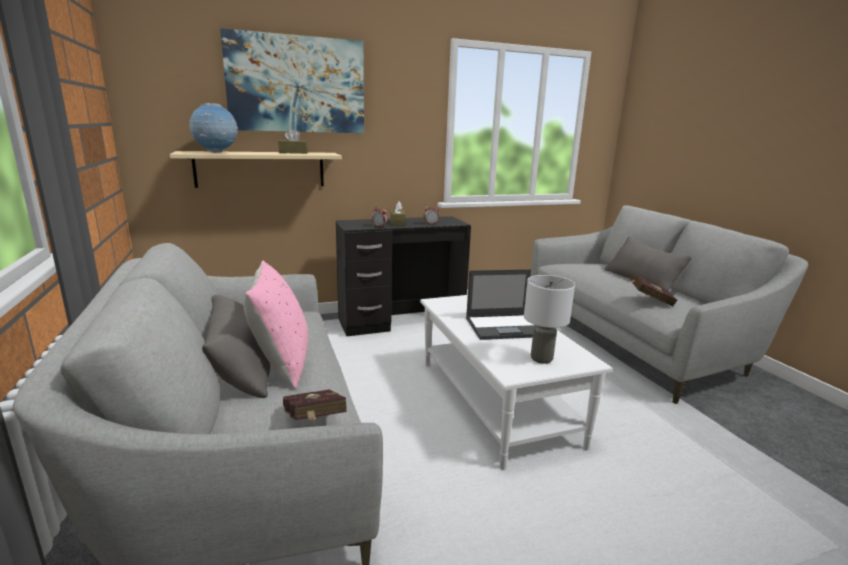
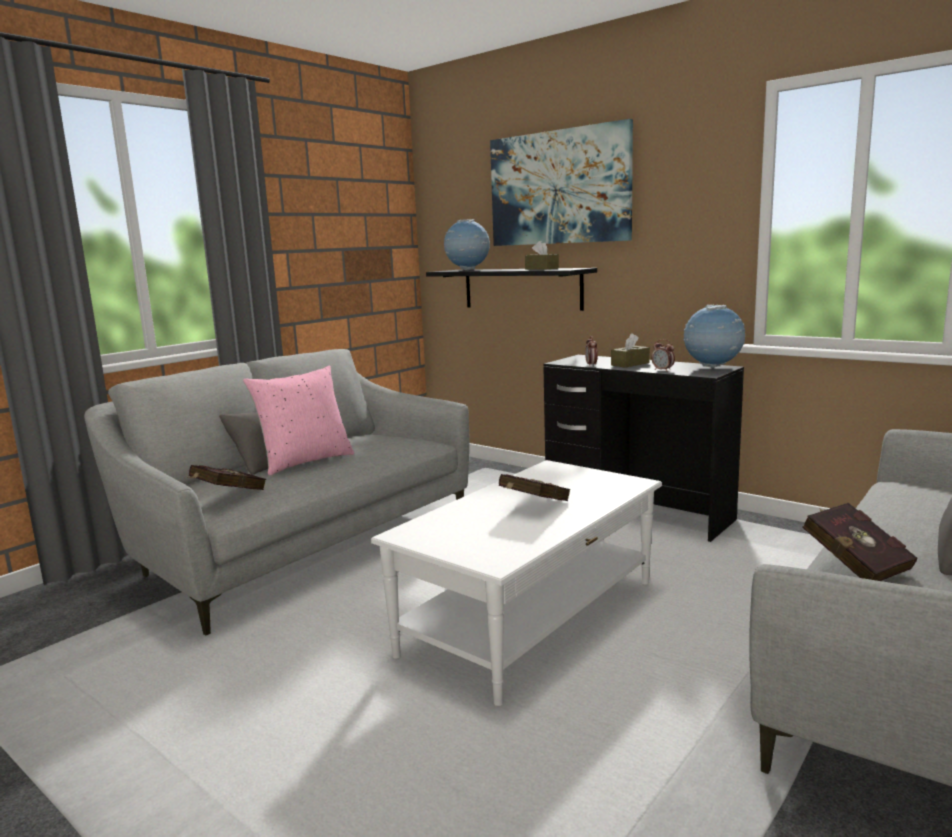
camera: 60 degrees right, 5 degrees down
(260, 169) = (521, 288): beige shelf -> black shelf
(445, 219) = (712, 367): none -> globe
(504, 327) = (532, 506): laptop -> red book
(543, 359) = (464, 540): white table lamp -> none

